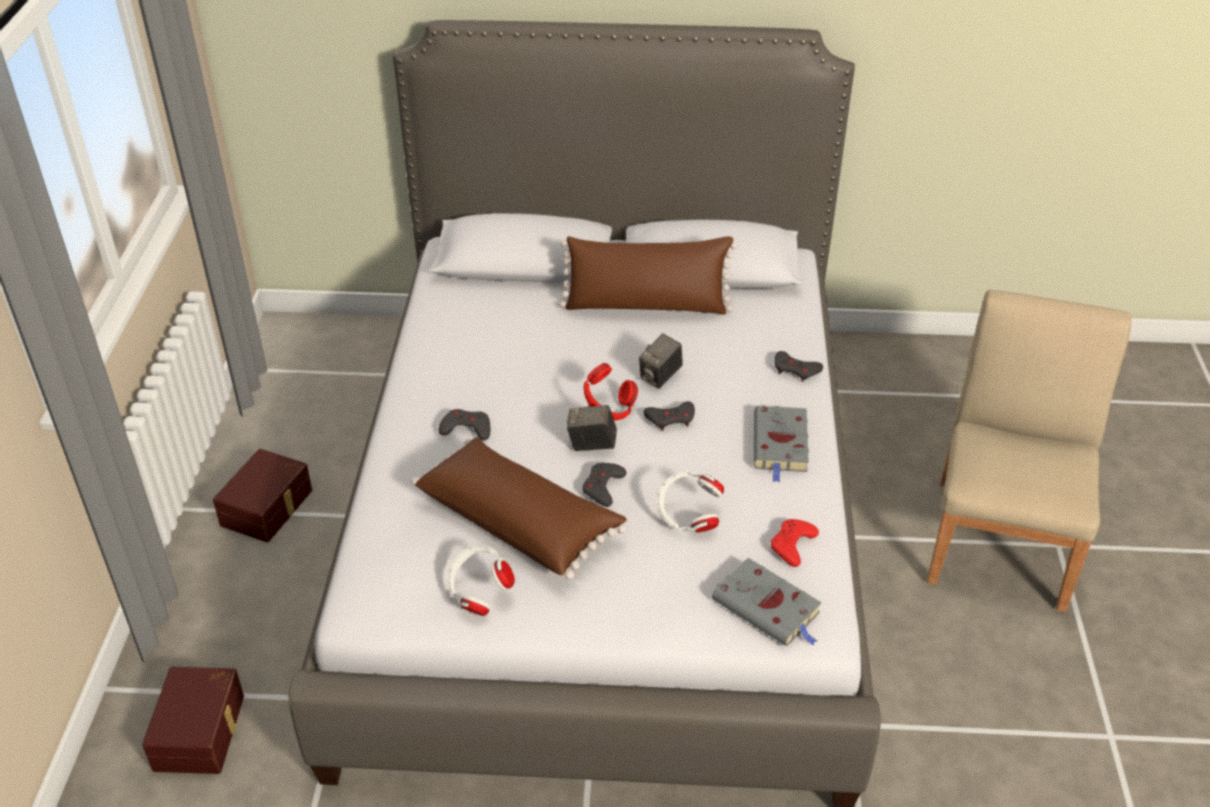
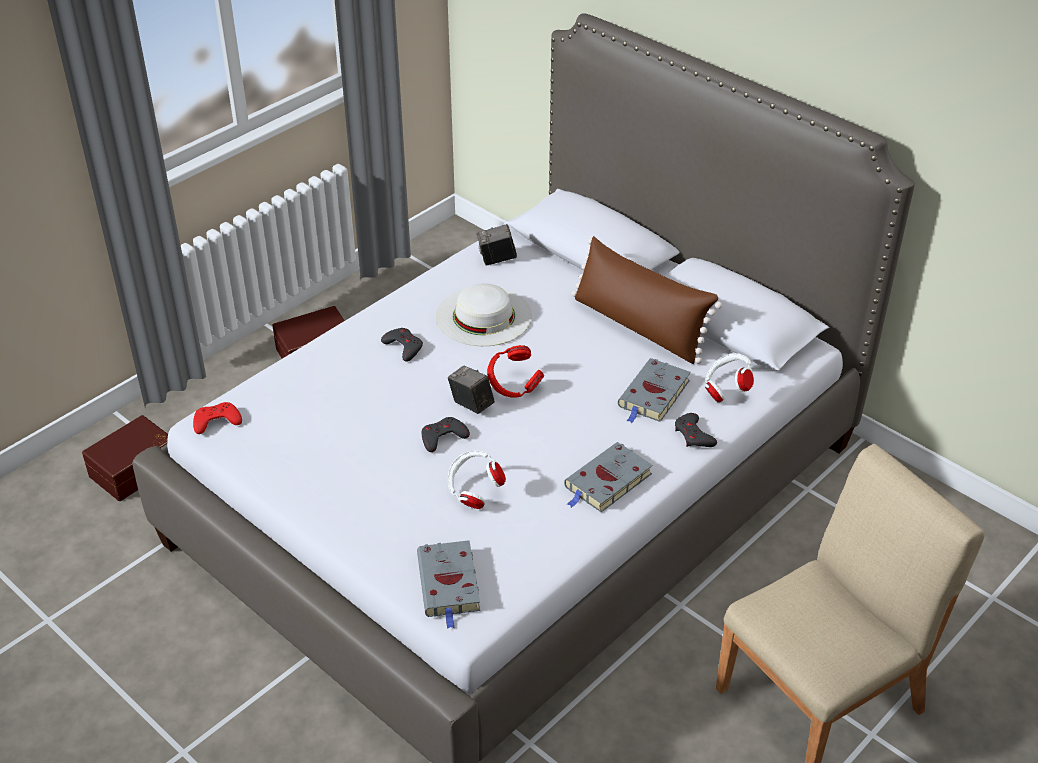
camera: 40 degrees right, 0 degrees up
(479, 594) = (282, 458): white headphones -> white headphones (726, 389)
(505, 363) = (483, 316): none -> white hat
(519, 521) = (361, 427): brown pillow -> none
(660, 377) = (582, 384): camera -> camera (497, 259)
(671, 419) = (550, 418): grey game controller -> none
(727, 355) = (653, 395): none -> grey book
(792, 545) = (522, 555): red game controller -> red game controller (216, 421)

